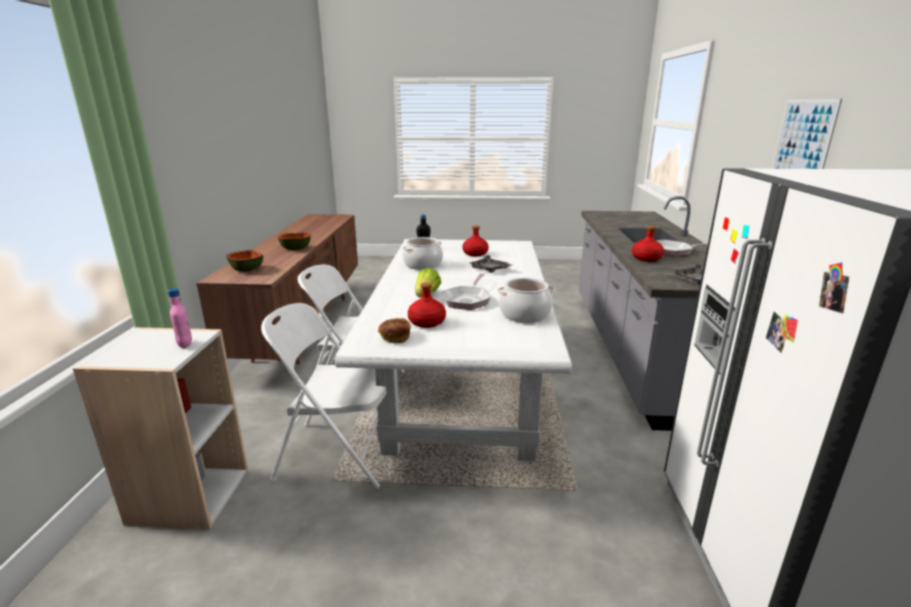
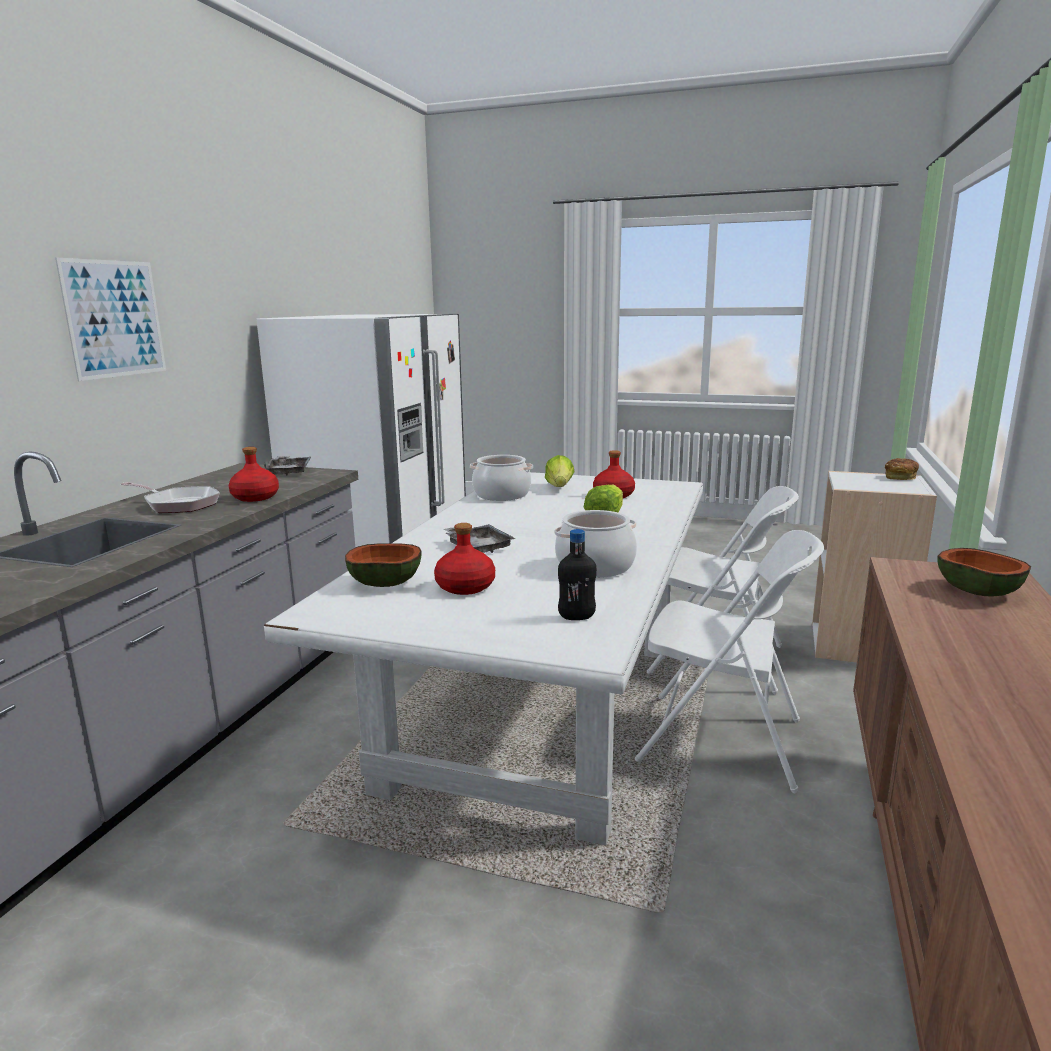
camera: 165 degrees left, 5 degrees down
(185, 344) = (849, 481): pink bottle -> none
(296, 248) = (963, 663): bowl -> bowl (384, 583)
(395, 338) = (648, 487): bread -> bread (900, 477)
(467, 300) = (554, 510): frying pan -> none
(481, 330) = (559, 488): none -> lettuce

